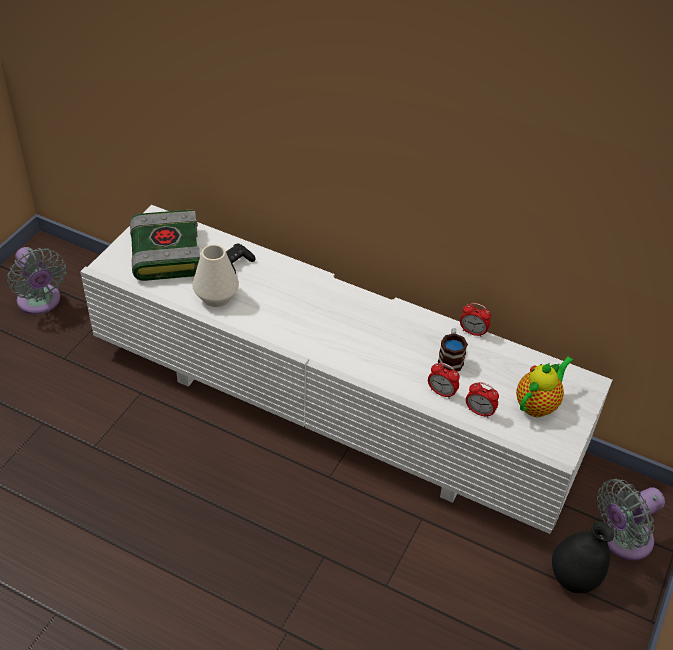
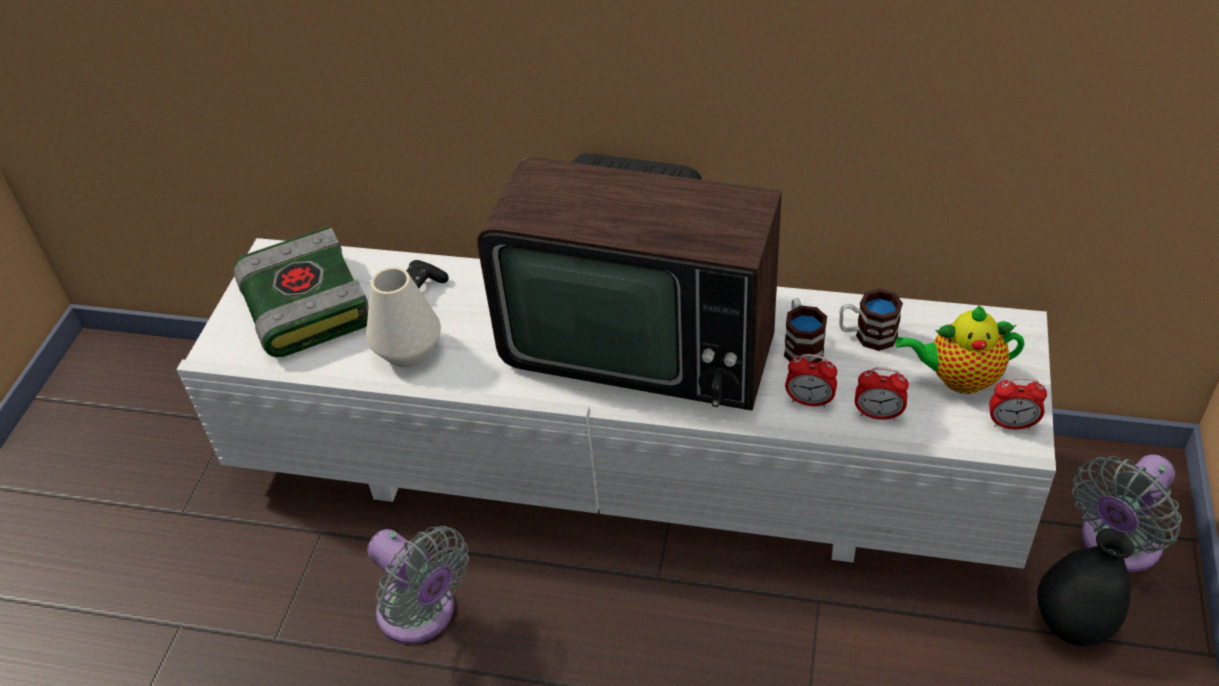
camera: 10 degrees left, 0 degrees up
(40, 302) = (118, 437): grey fan -> grey fan (422, 615)
(355, 326) = (639, 336): none -> television
(473, 332) = (816, 298): alarm clock -> alarm clock (1011, 424)
(494, 363) = (867, 335): none -> mug
(538, 404) = (958, 378): teapot -> teapot turned 120 degrees counterclockwise

